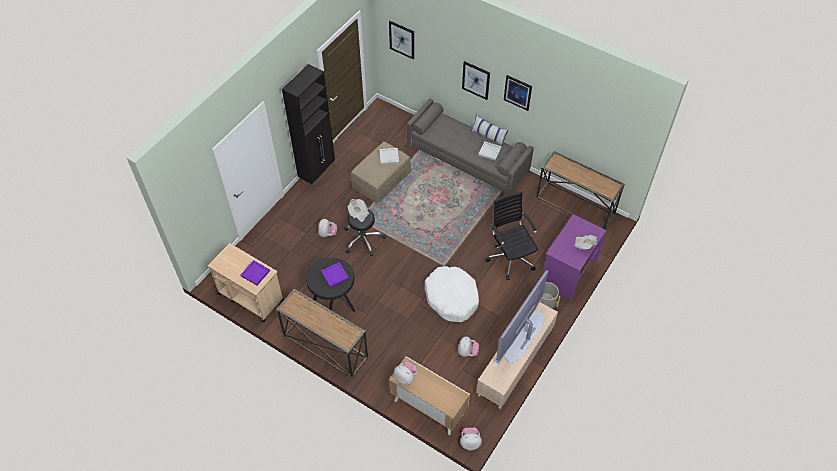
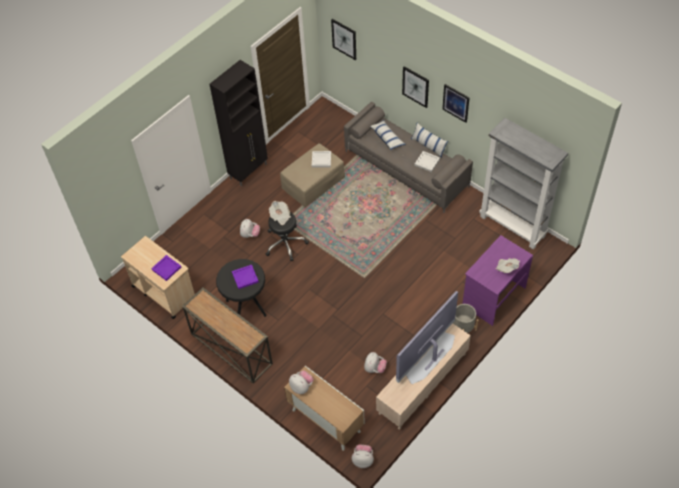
camera: 10 degrees right, 0 degrees up
(448, 131) = (387, 138): none -> pillow
(451, 297) = (367, 311): white dog bed -> none
(510, 257) = (435, 275): black office chair -> none
(575, 205) = (513, 226): console table -> grey bookcase

